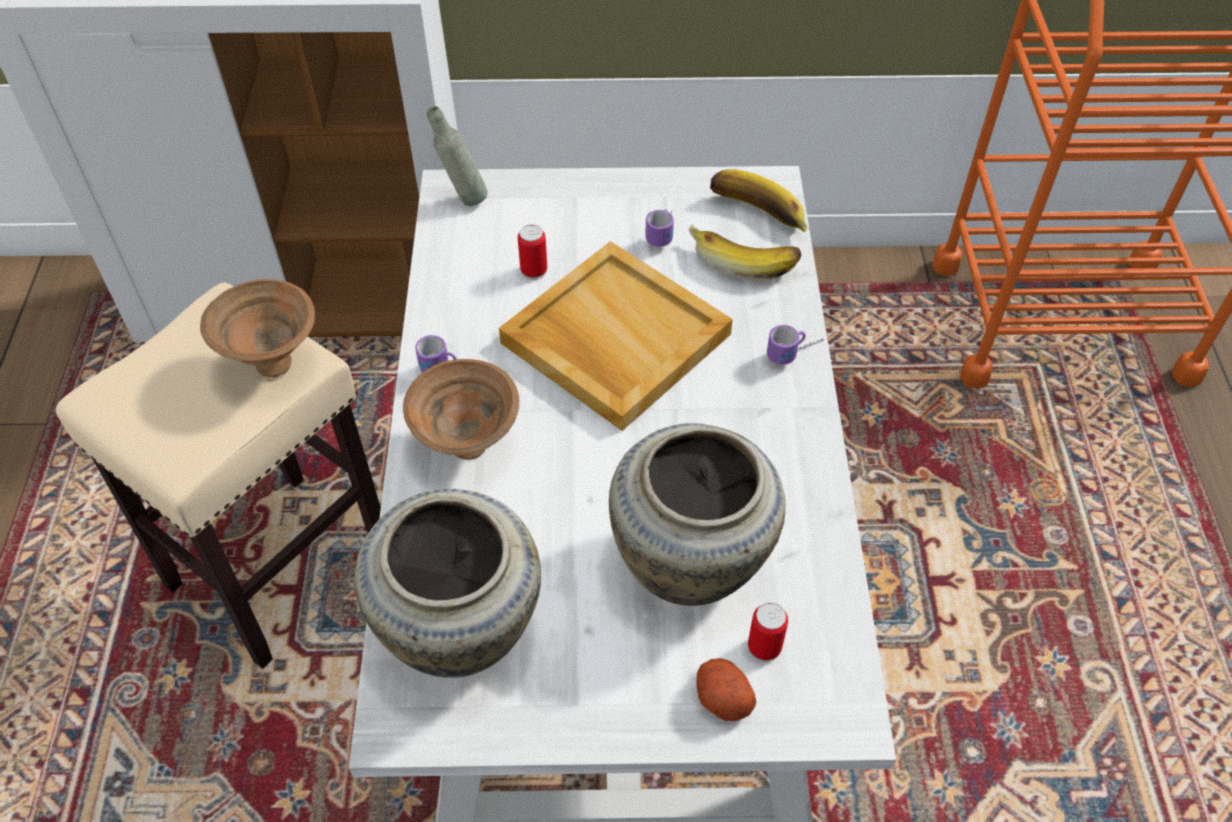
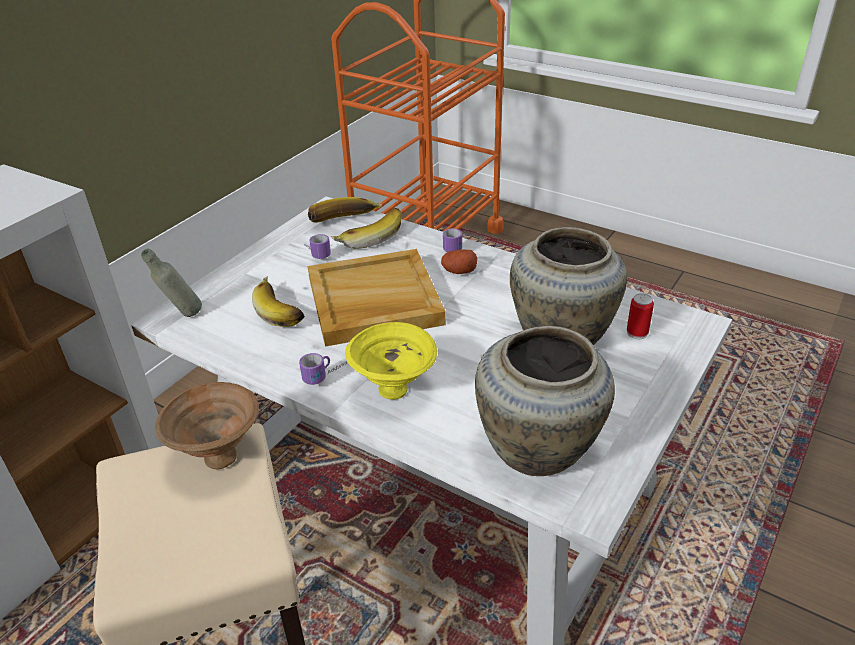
camera: 55 degrees left, 15 degrees down
(469, 447) = (395, 391): brown bowl -> yellow bowl
(534, 270) = (283, 311): can -> banana
(722, 697) = (660, 360): potato -> potato (458, 271)

